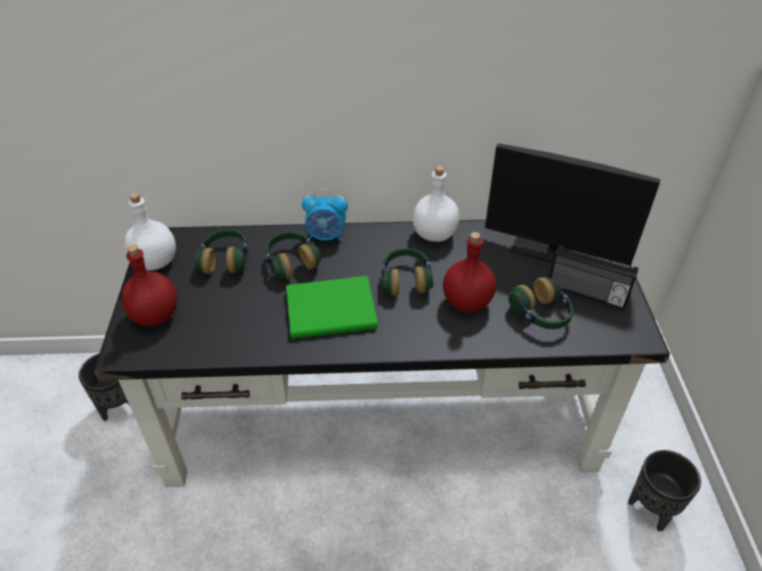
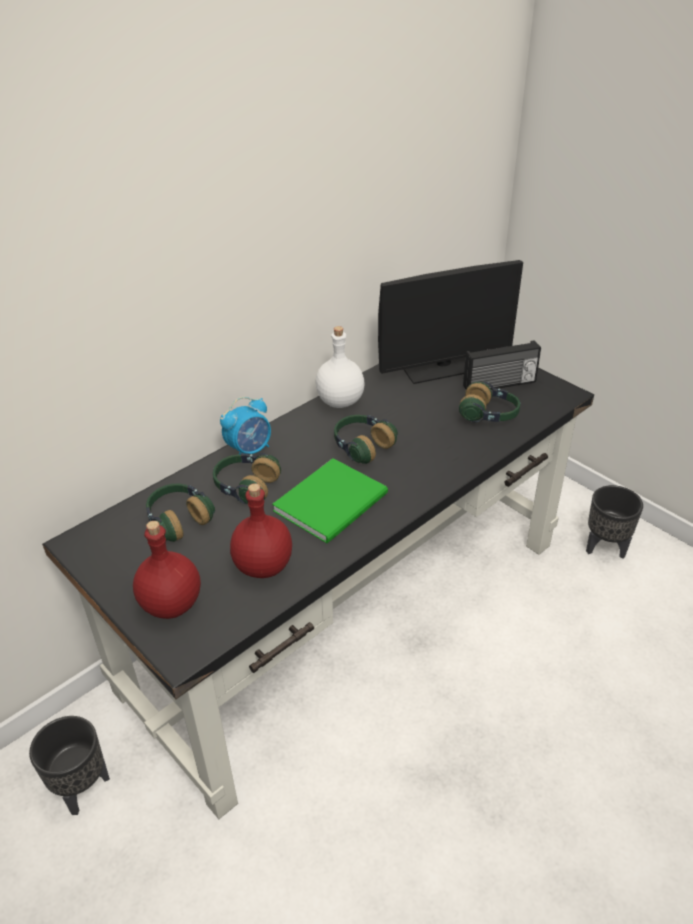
camera: 40 degrees left, 5 degrees down
(155, 261) = (104, 562): white bottle -> none
(466, 302) = (427, 436): red bottle -> red bottle (263, 567)

